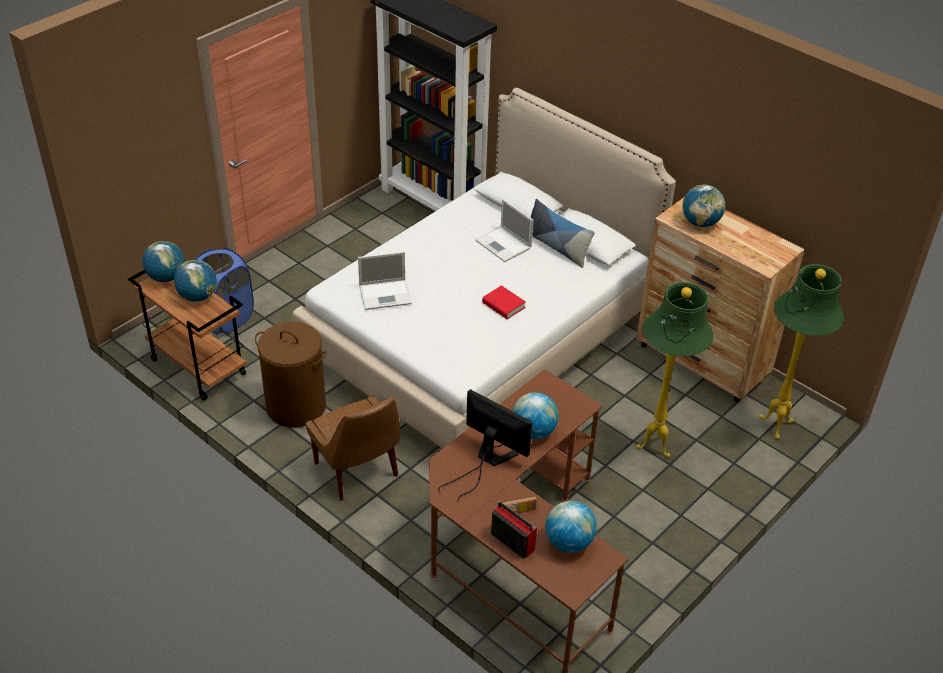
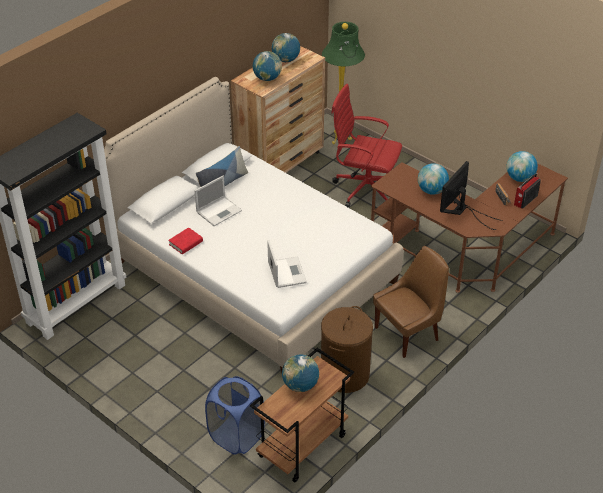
camera: 90 degrees left, 0 degrees up
(166, 277) = (274, 411): globe -> globe (286, 60)
(503, 305) = (293, 211): red book -> red book (186, 243)
(656, 447) = (364, 189): green floor lamp -> red office chair

